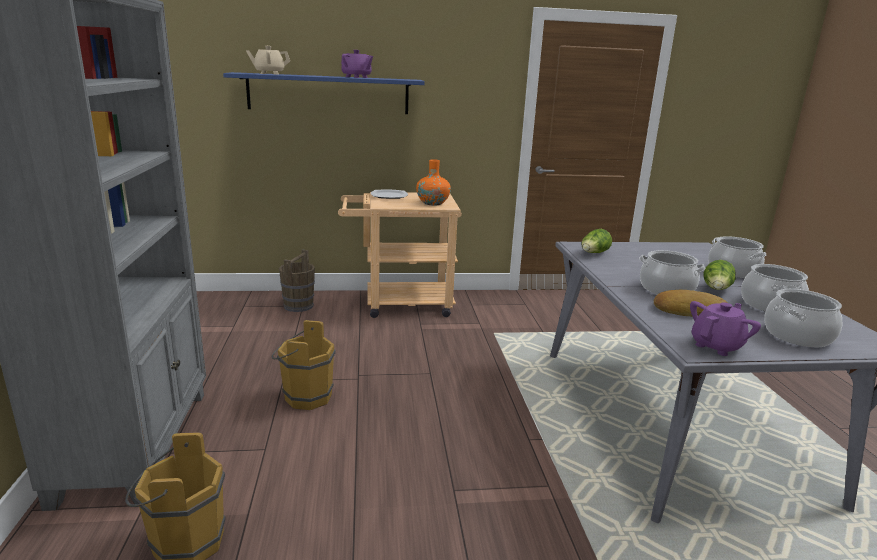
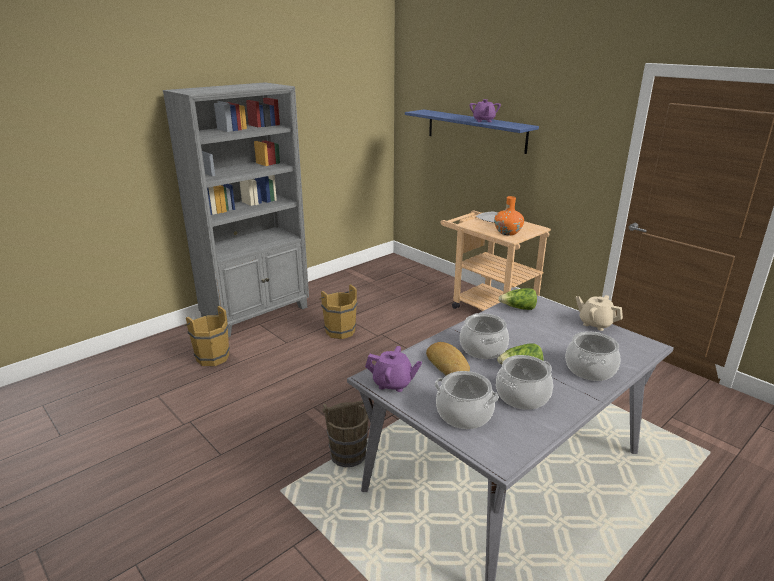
camera: 55 degrees right, 5 degrees up
(269, 74) = (434, 113): beige teapot -> beige teapot (595, 324)
(299, 306) = (427, 283): brown bucket -> brown bucket (348, 455)

